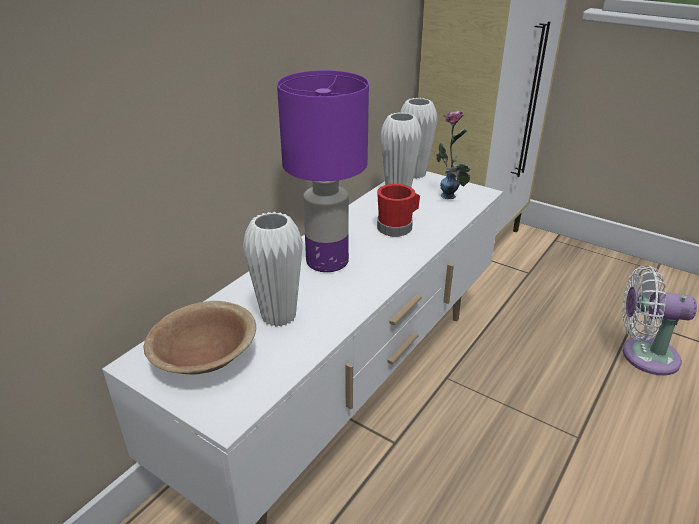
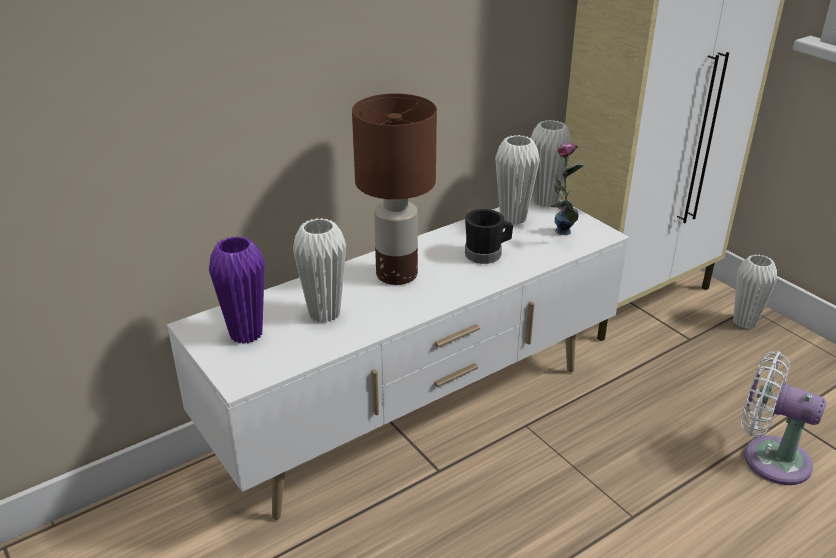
camera: 20 degrees right, 0 degrees up
(204, 358) = (246, 334): brown bowl -> purple vase
(326, 261) = (396, 274): purple table lamp -> brown table lamp
(398, 227) = (487, 254): red mug -> black mug
(558, 251) = (744, 322): none -> white vase

